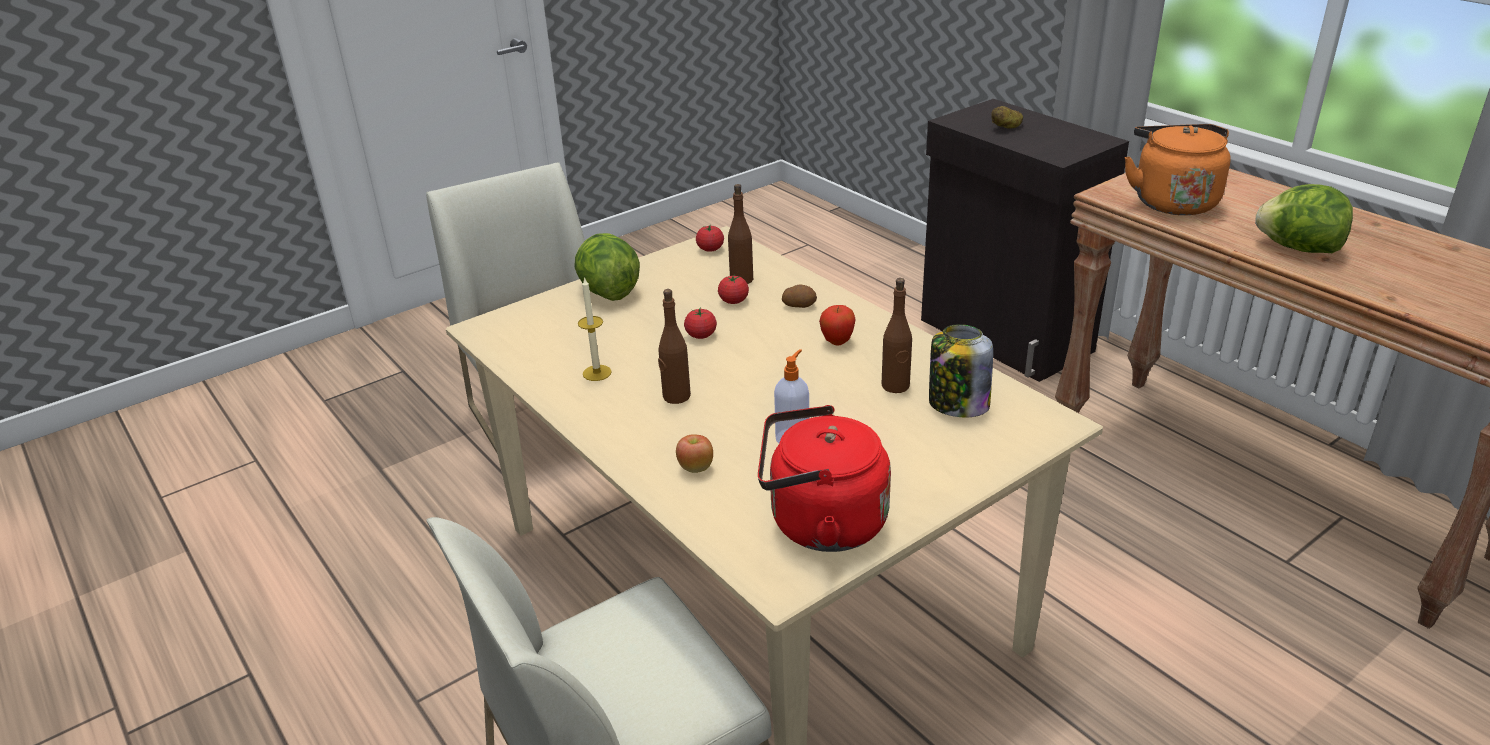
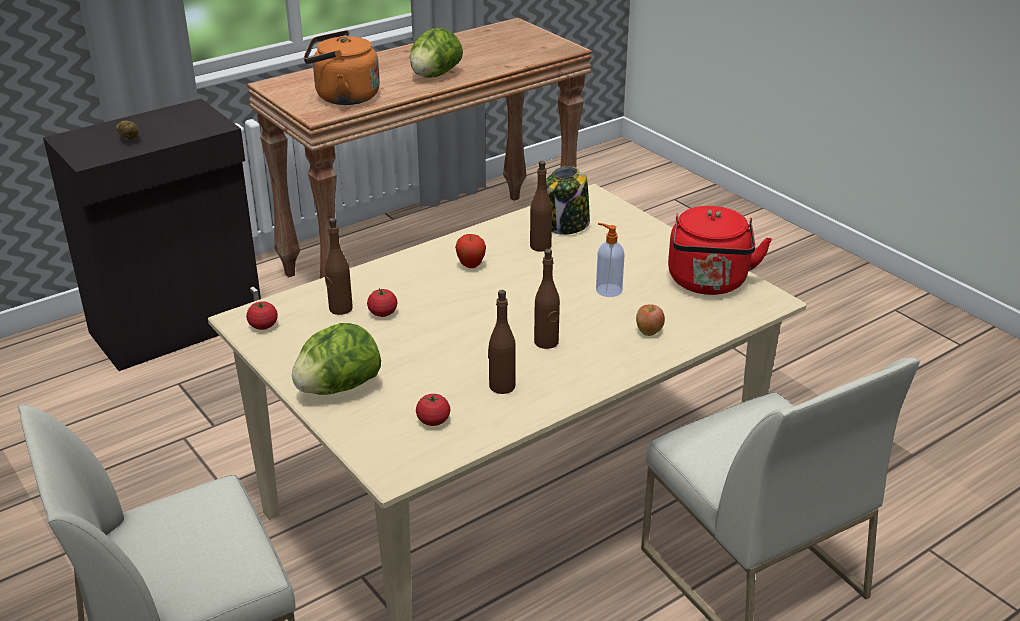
camera: 90 degrees left, 0 degrees up
(597, 373) = (501, 386): candle -> brown bottle
(701, 335) = (444, 330): tomato -> tomato (433, 421)
(799, 305) = (401, 280): potato -> none

